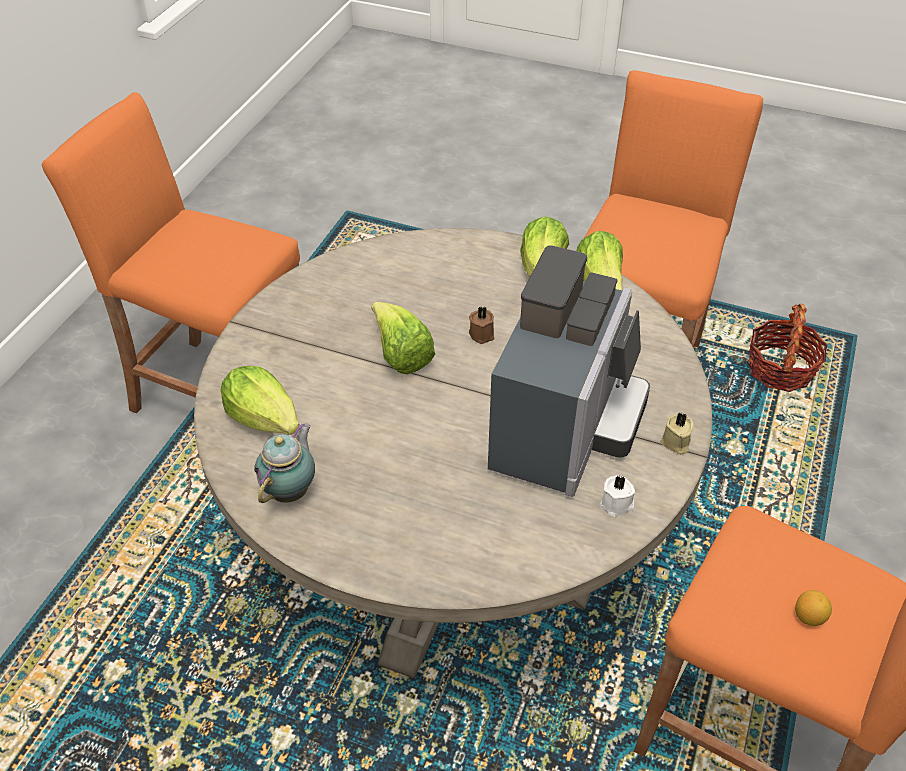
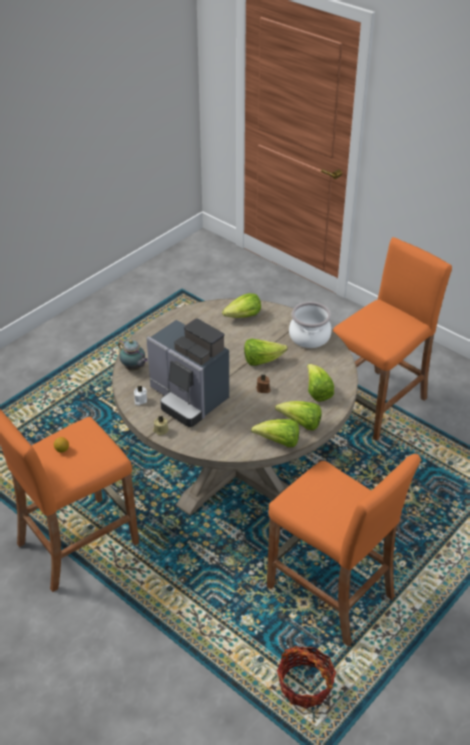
camera: 110 degrees right, 5 degrees down
(291, 490) = (201, 317): teapot -> teapot (134, 368)
(301, 307) = (310, 337): none -> cooking pot
(453, 268) = (317, 392): none -> lettuce

